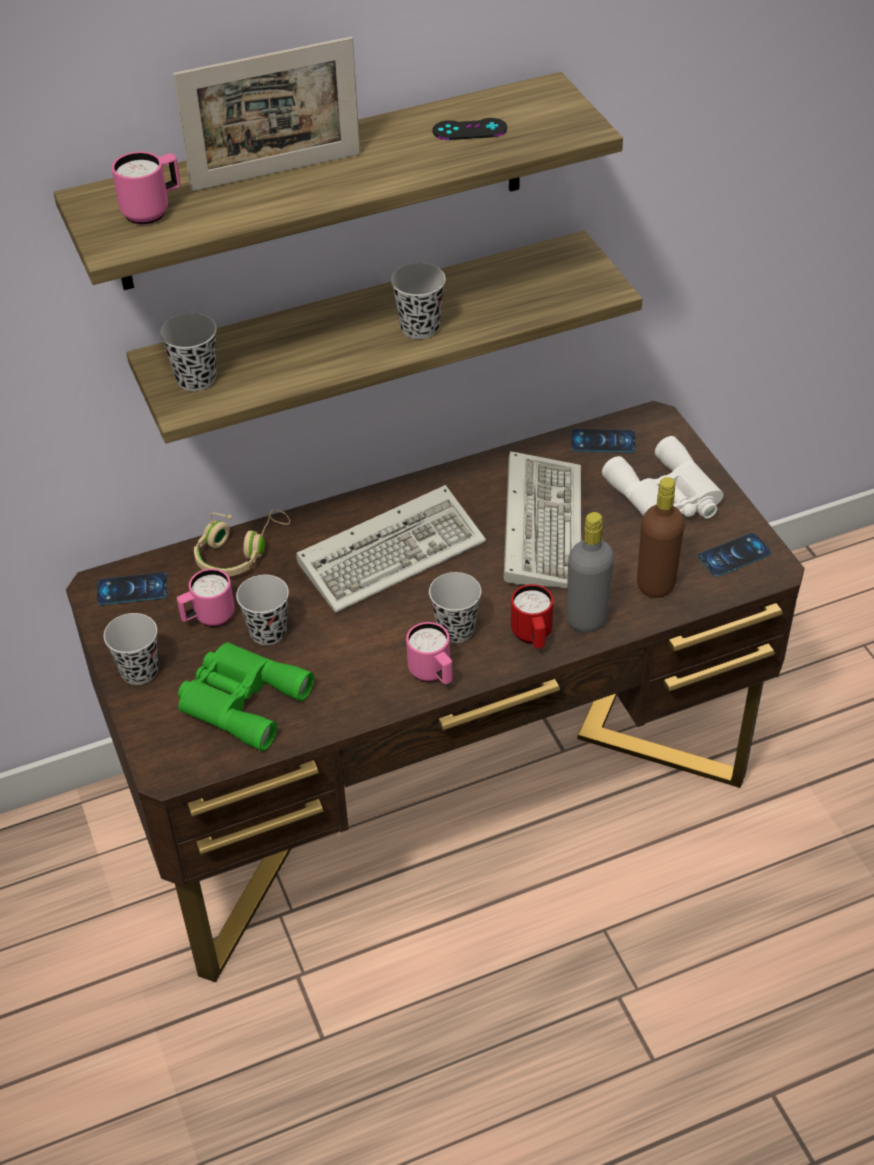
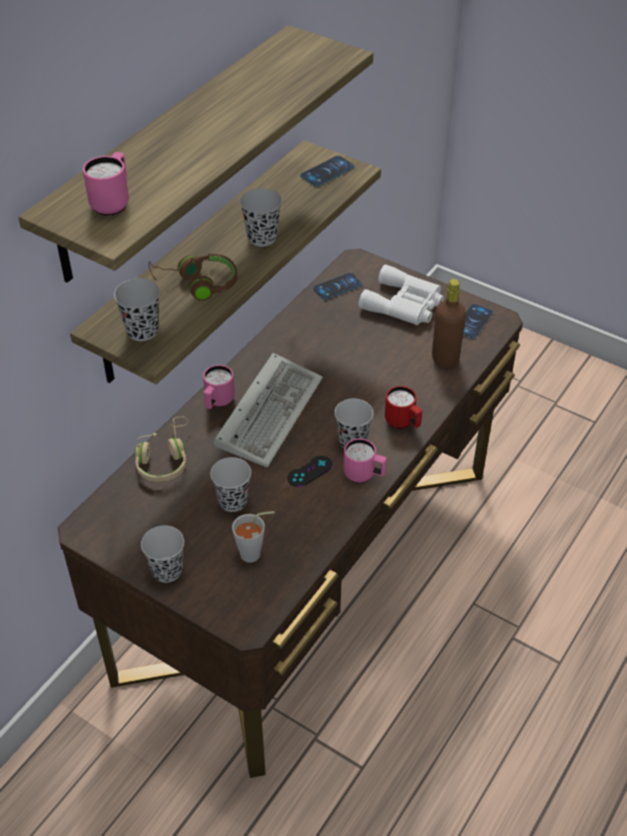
camera: 35 degrees left, 0 degrees up
(132, 589) = (110, 519): phone -> phone (327, 171)
(208, 618) = (183, 512): pink mug -> pink mug (217, 402)
(240, 699) = (255, 553): green binoculars -> grey cup
(276, 172) = (172, 147): picture frame -> none
(299, 351) = (197, 284): none -> brown headphones
(469, 130) = (273, 78): black game controller -> black game controller (309, 471)
(540, 523) = (344, 352): keyboard -> none
(587, 619) = (424, 397): grey bottle -> none

